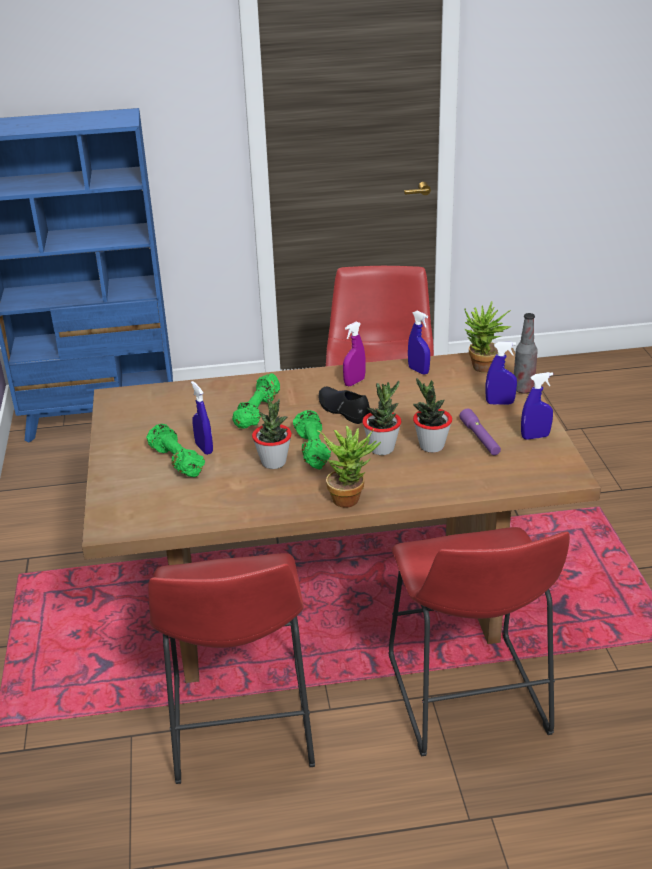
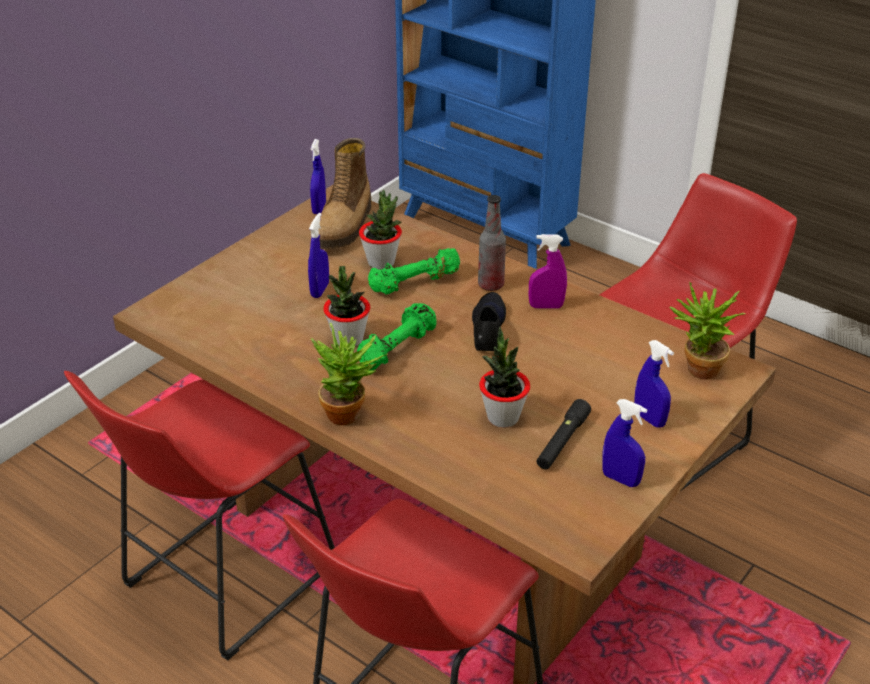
camera: 45 degrees right, 5 degrees up
(152, 407) = (344, 227): none -> boot
(175, 461) = (281, 288): green dumbbell -> none
(382, 448) = (455, 388): potted plant -> potted plant (381, 262)
(418, 370) = (628, 332): blue spray bottle -> blue spray bottle (319, 208)
(480, 438) = (562, 442): purple flashlight -> black flashlight
(523, 389) = (701, 421): bottle -> bottle (491, 285)

